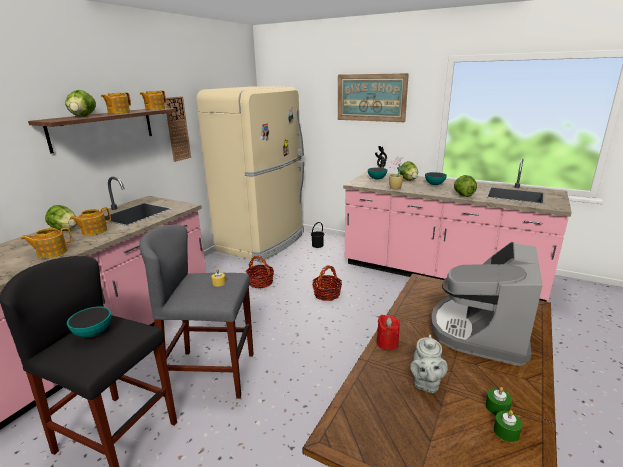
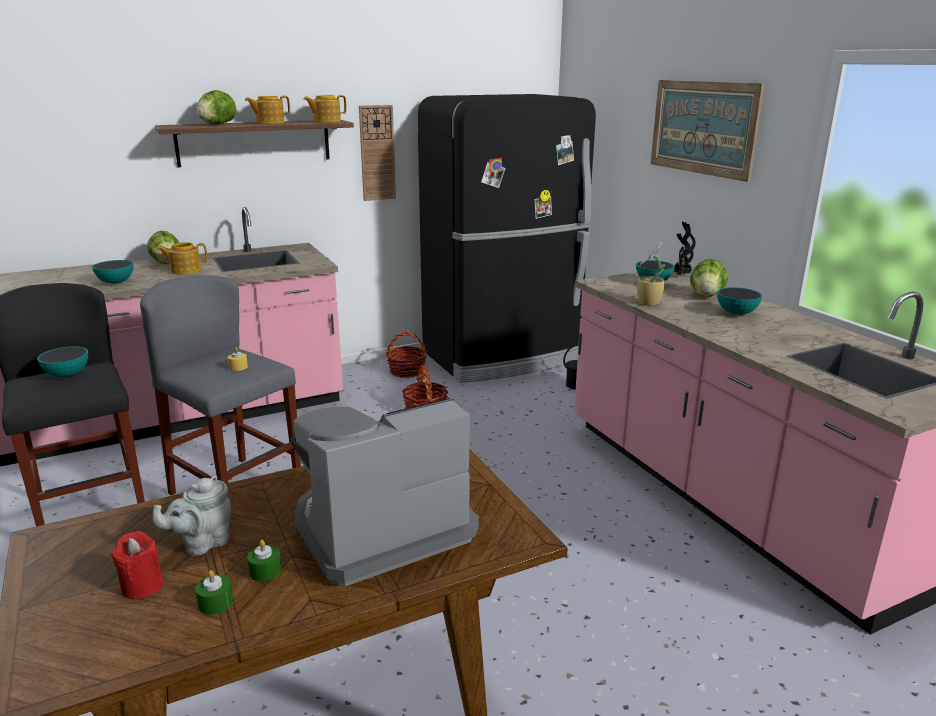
camera: 35 degrees right, 0 degrees up
(52, 253) = (116, 283): teapot -> bowl
(263, 241) = (503, 356): beige fridge -> black fridge
(327, 294) = (490, 458): basket -> basket (407, 371)
(387, 343) = (250, 490): red candle -> red candle (142, 586)
(463, 195) = (744, 342): lettuce -> none
(506, 432) = (174, 625): green candle -> green candle (265, 571)

